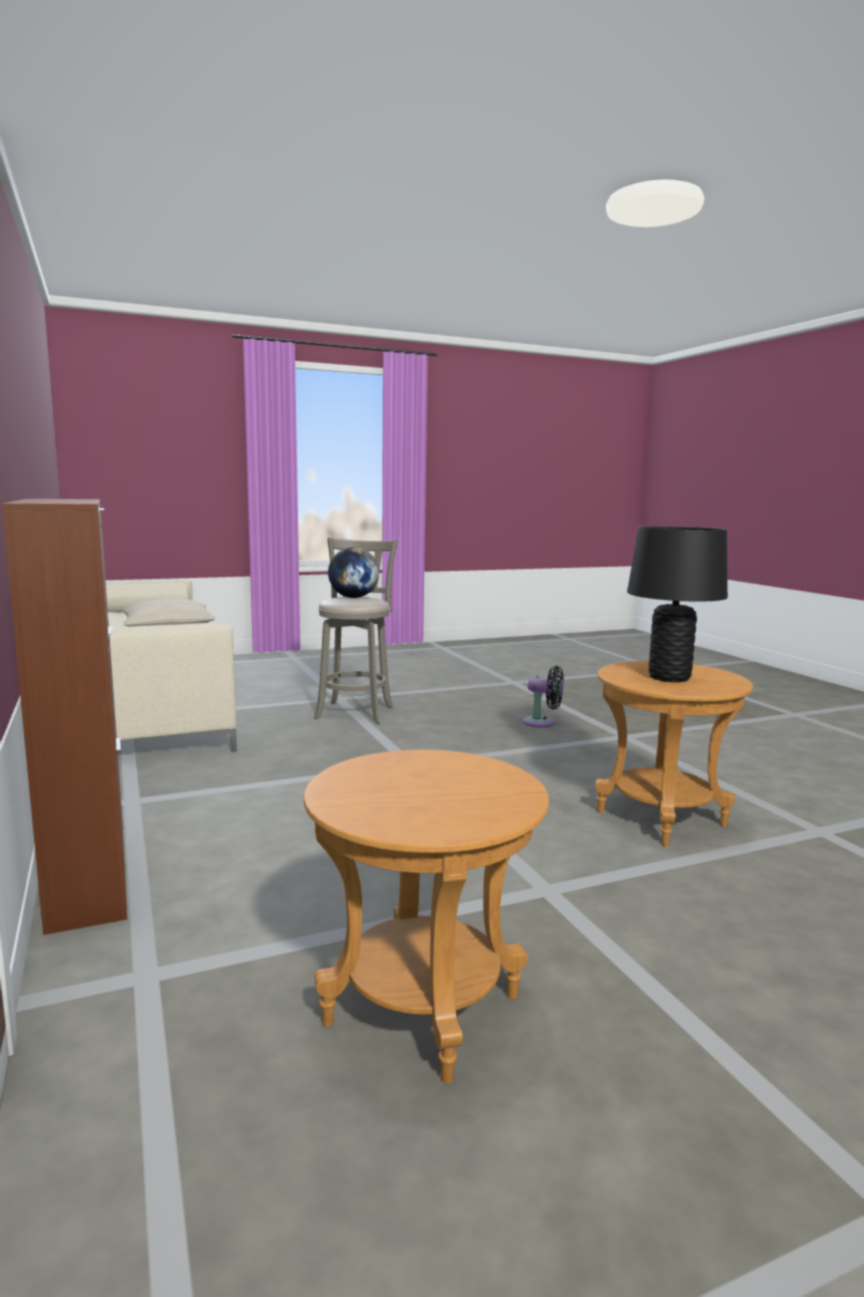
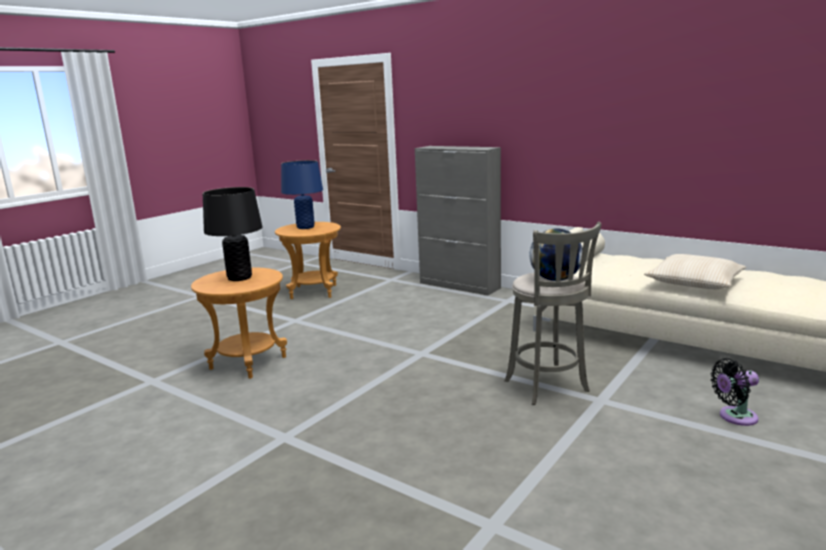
camera: 150 degrees right, 5 degrees up
(89, 870) = (459, 285): brown cabinet -> grey cabinet
(427, 796) = (305, 227): none -> blue table lamp
(542, 723) = (374, 431): black fan -> black fan (734, 417)

